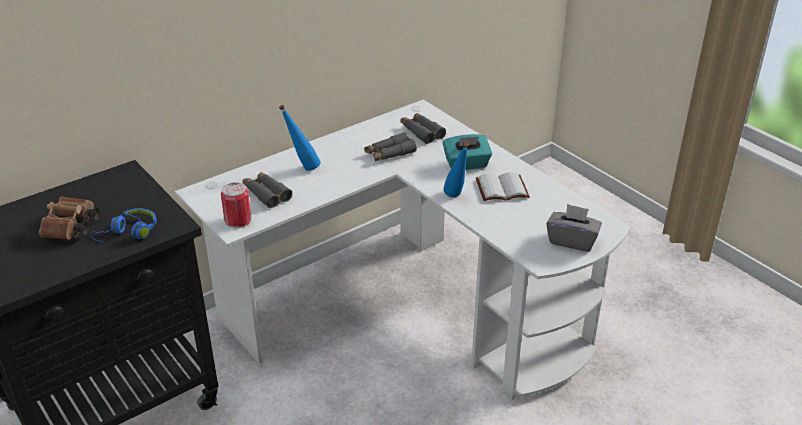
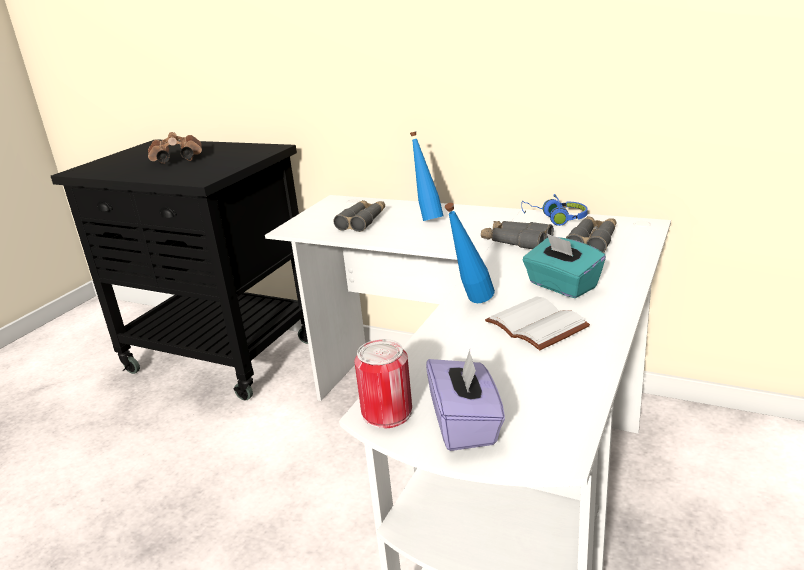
camera: 65 degrees right, 10 degrees down
(129, 233) = (179, 173): blue headphones -> blue headphones (555, 219)
(238, 220) = (306, 226): can -> can (387, 413)
(572, 241) = (465, 424): grey tissue box -> purple tissue box

